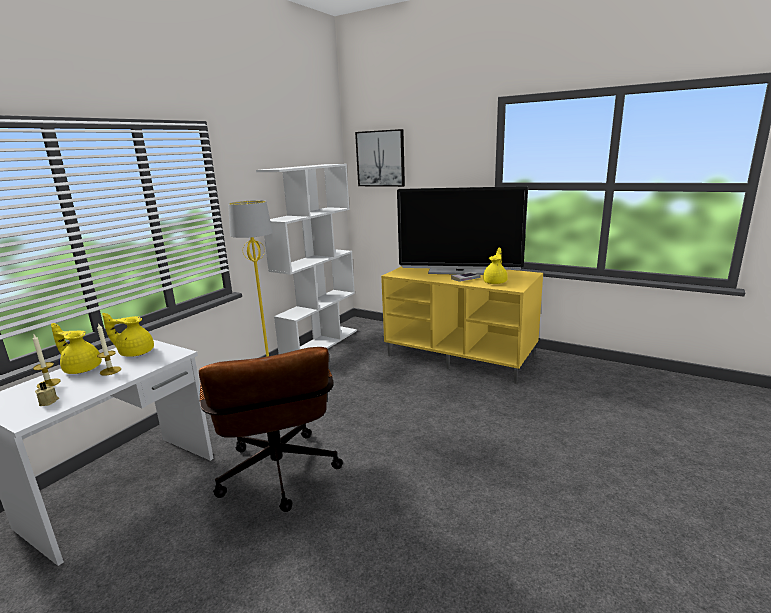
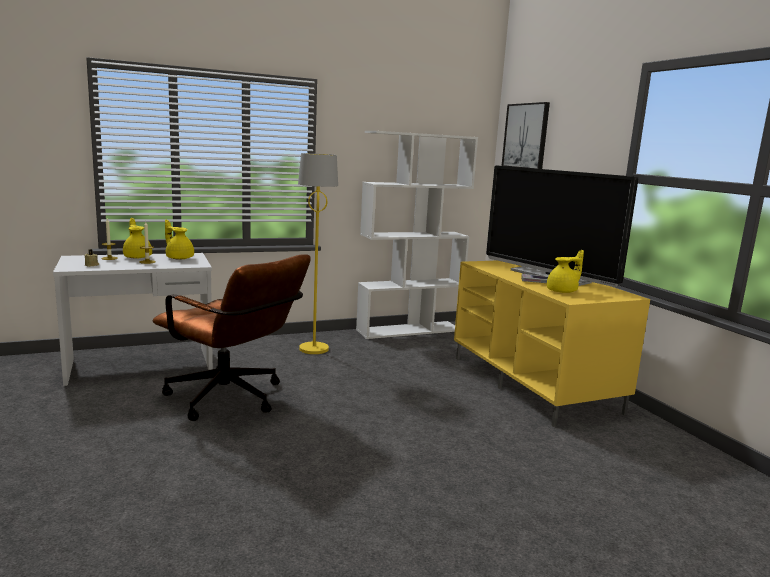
camera: 35 degrees right, 5 degrees down
(279, 478) = (232, 400): brown office chair -> brown office chair turned 75 degrees counterclockwise

